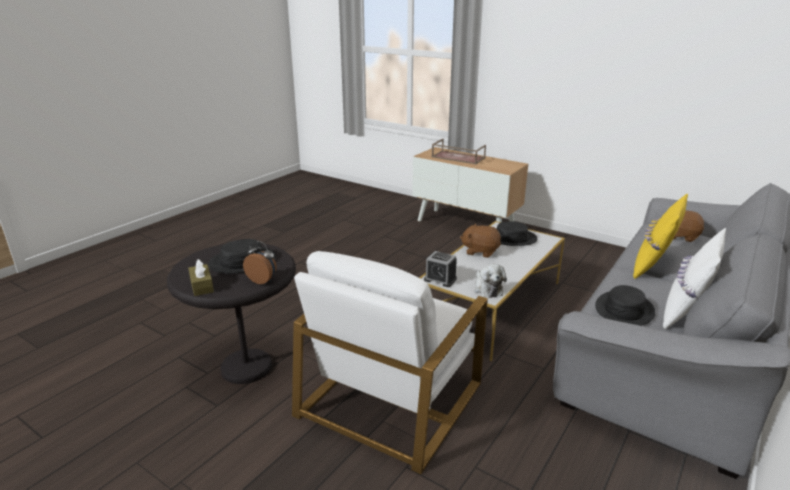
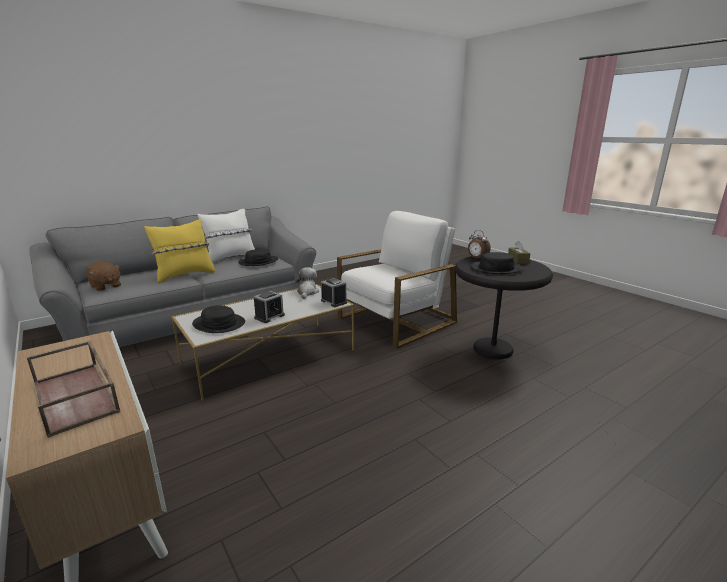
camera: 160 degrees left, 5 degrees down
(480, 251) = (269, 316): brown plush toy -> alarm clock

